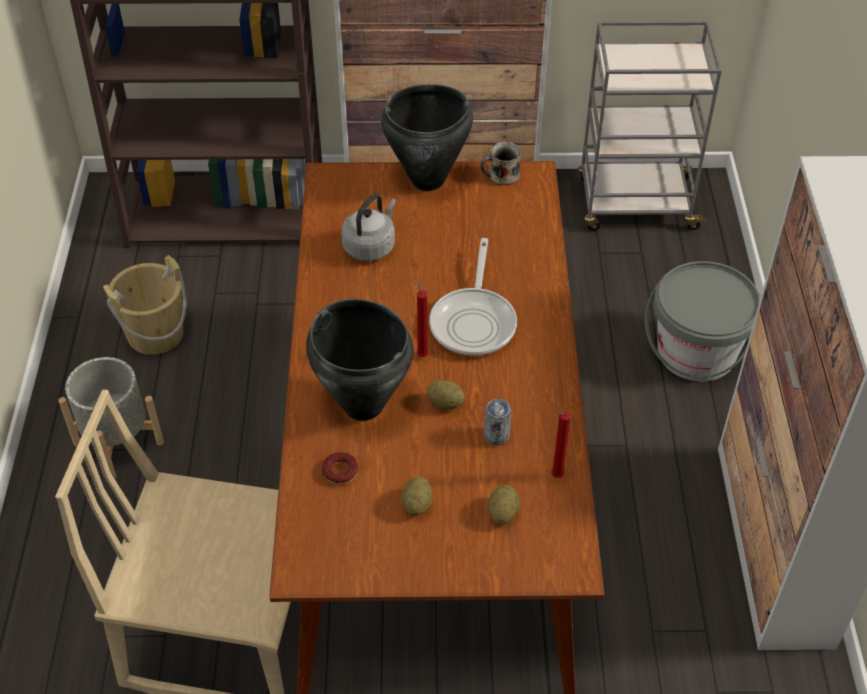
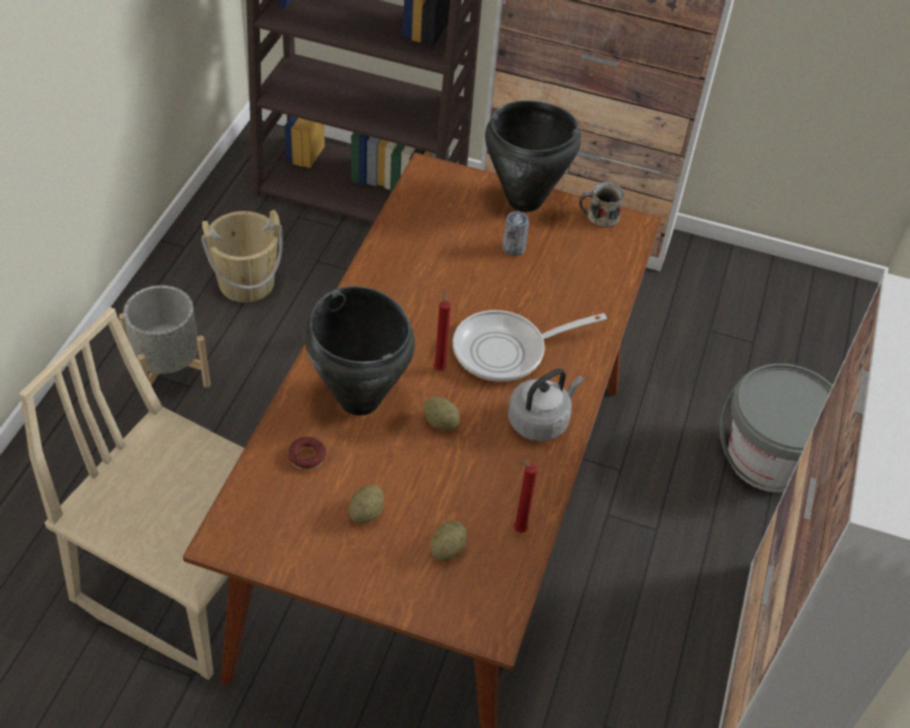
camera: 15 degrees right, 0 degrees up
(371, 246) = (438, 248): grey kettle -> grey kettle (540, 421)
(474, 321) = (507, 351): frying pan -> frying pan turned 45 degrees clockwise
(496, 436) = (476, 471): can -> can (513, 249)
(634, 204) = (766, 292): grey cart -> none

